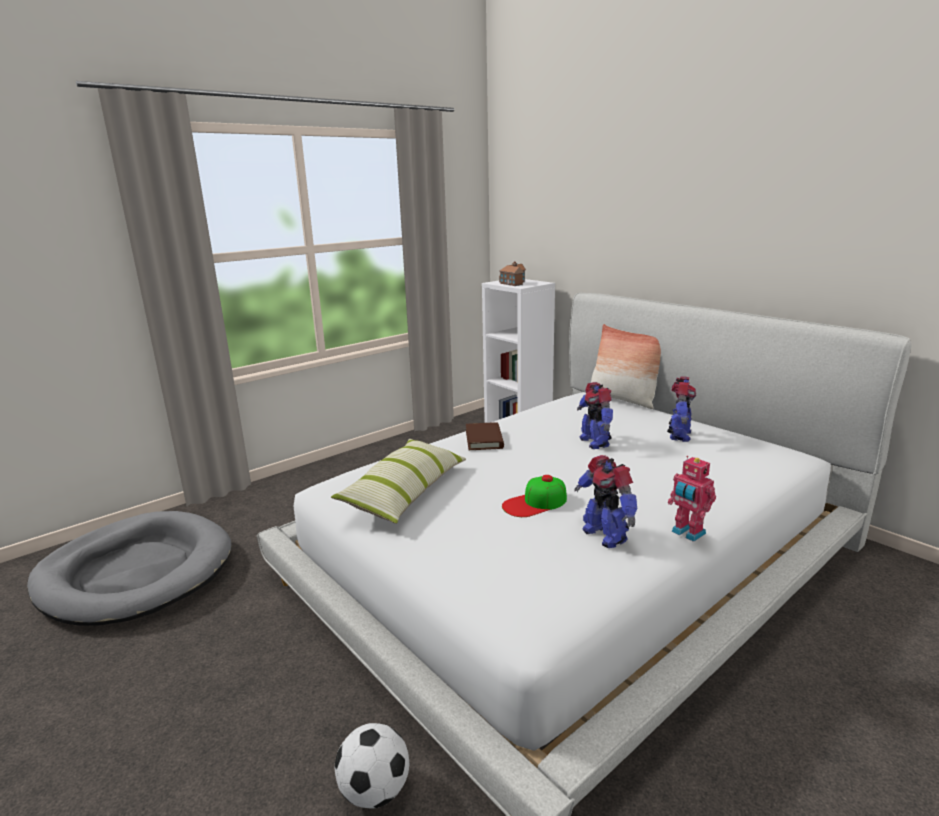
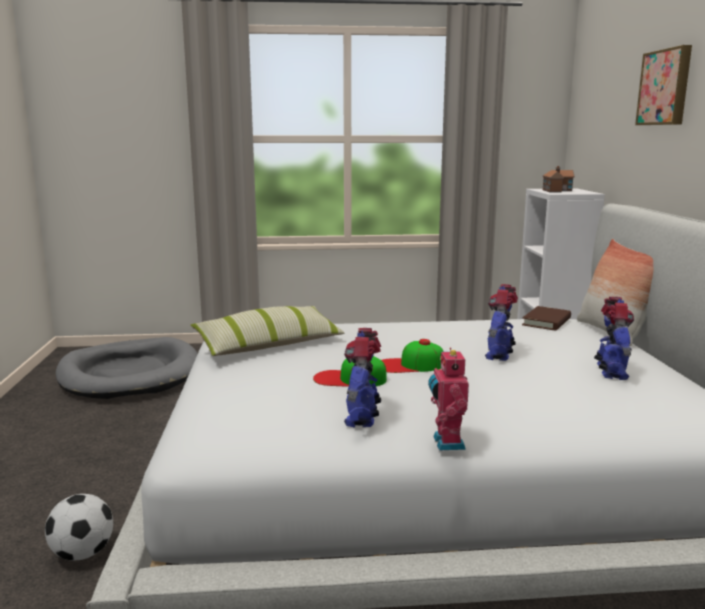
camera: 35 degrees right, 5 degrees down
(484, 439) = (398, 328): brown book -> brown book (546, 322)
(554, 473) = (410, 365): none -> cap
(616, 196) = (666, 87): none -> picture
(679, 435) = (610, 372): toy robot -> toy robot turned 45 degrees counterclockwise

